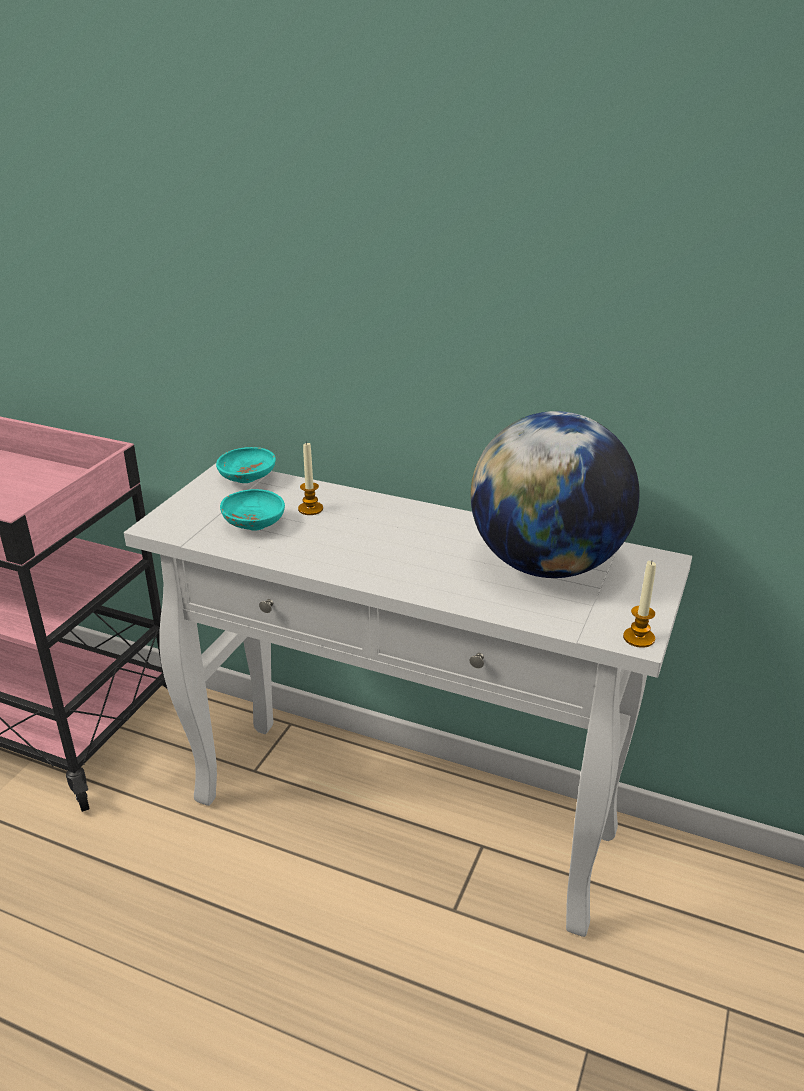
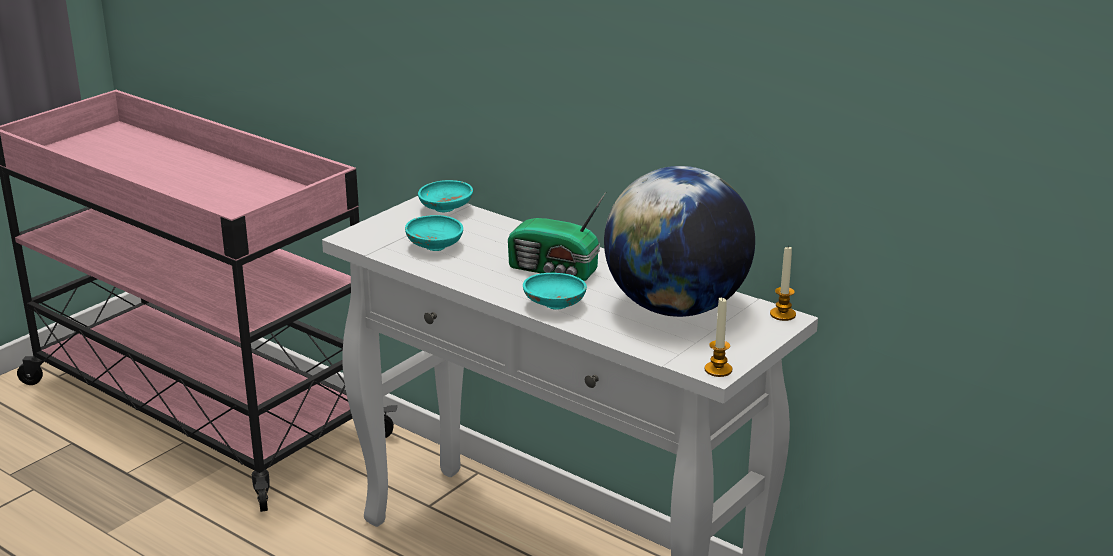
camera: 15 degrees right, 5 degrees down
(310, 509) = (490, 240): candle -> candle (782, 314)
(396, 537) = (555, 270): none -> radio
(418, 580) = (554, 305): none -> turquoise bowl

